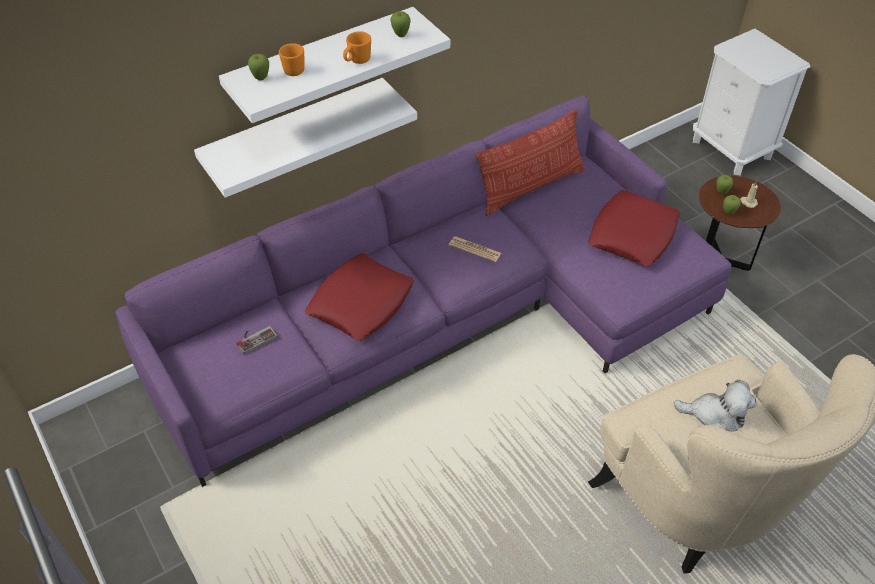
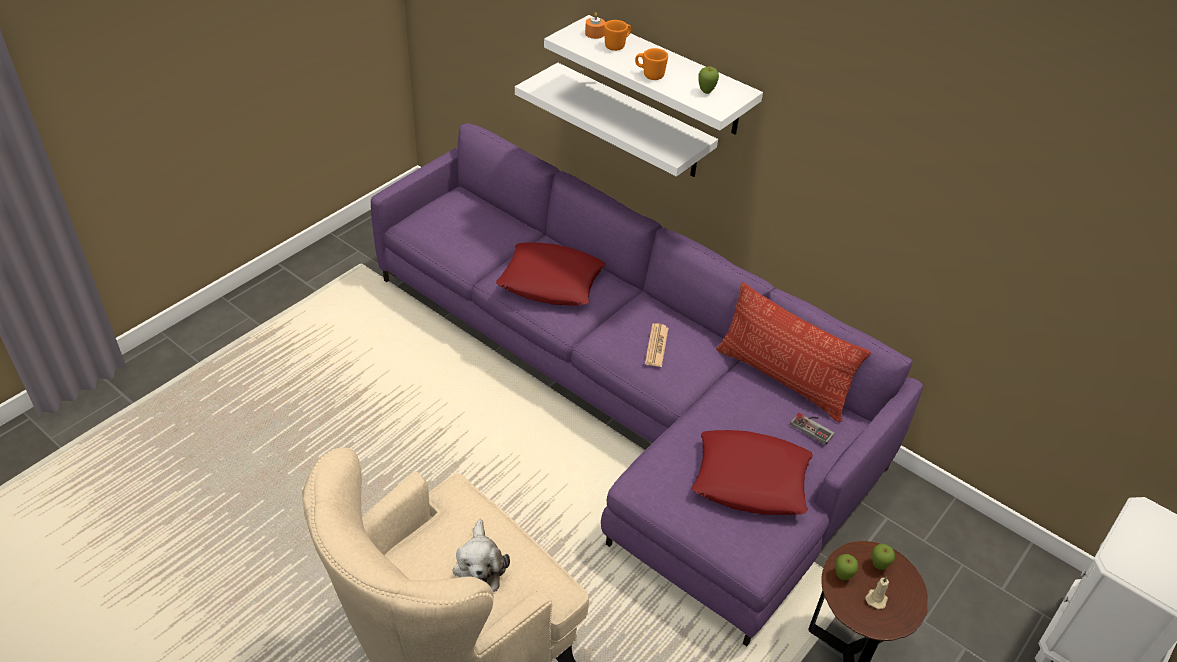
camera: 70 degrees right, 5 degrees down
(255, 338) = (484, 227): game controller -> game controller (814, 427)
(261, 79) = (594, 33): apple -> orange candle

